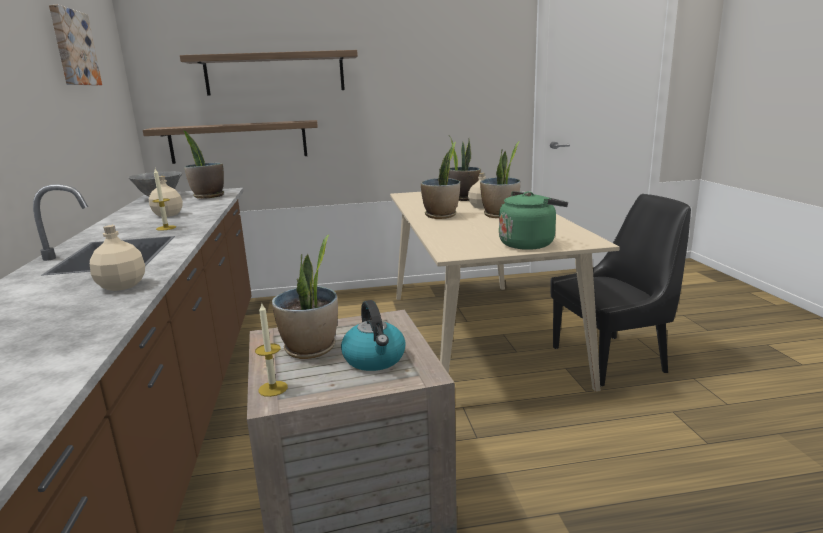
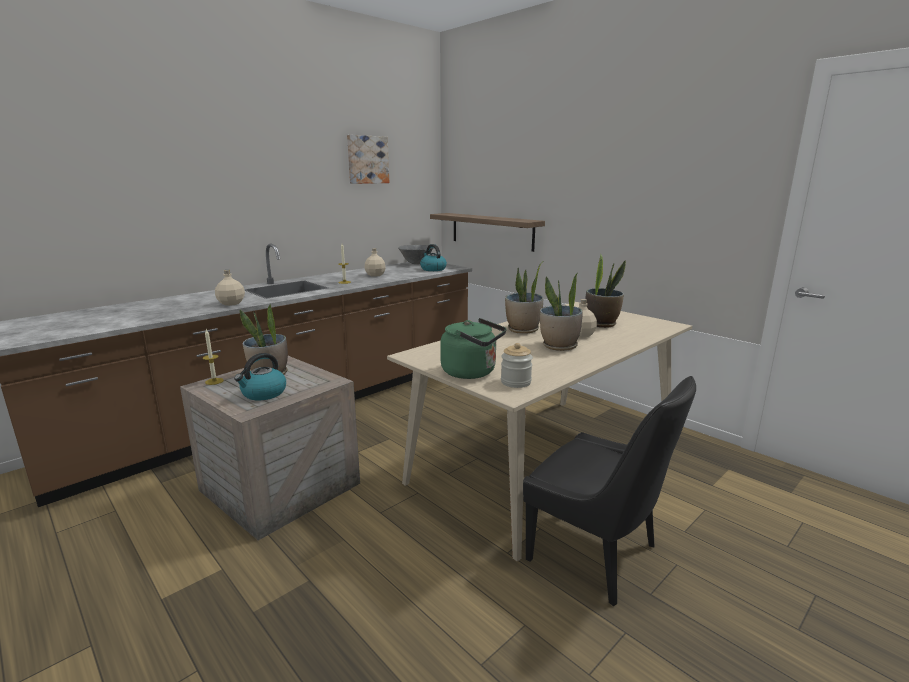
camera: 55 degrees right, 0 degrees up
(208, 196) = (433, 269): potted plant -> kettle
(275, 73) = (521, 177): shelf -> none
(567, 237) = (515, 382): none -> jar

